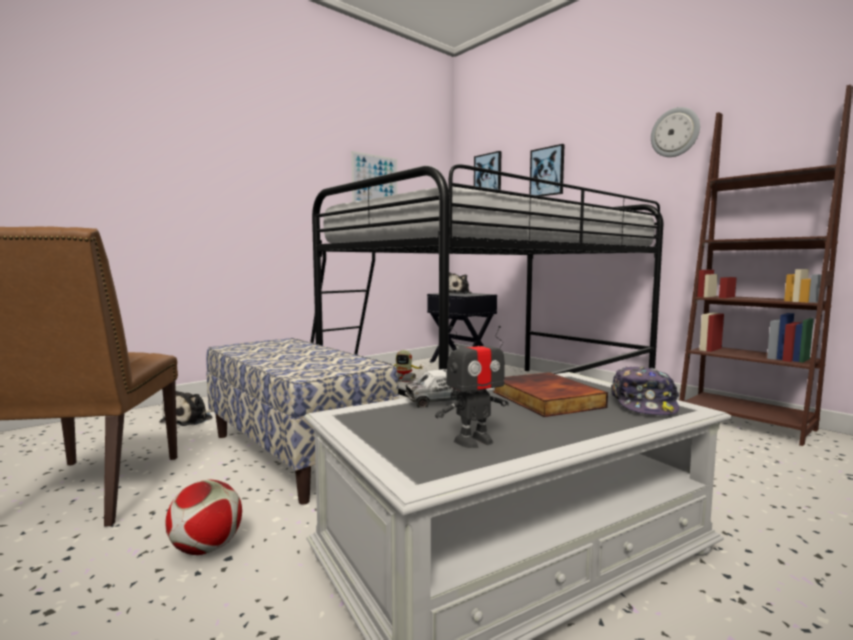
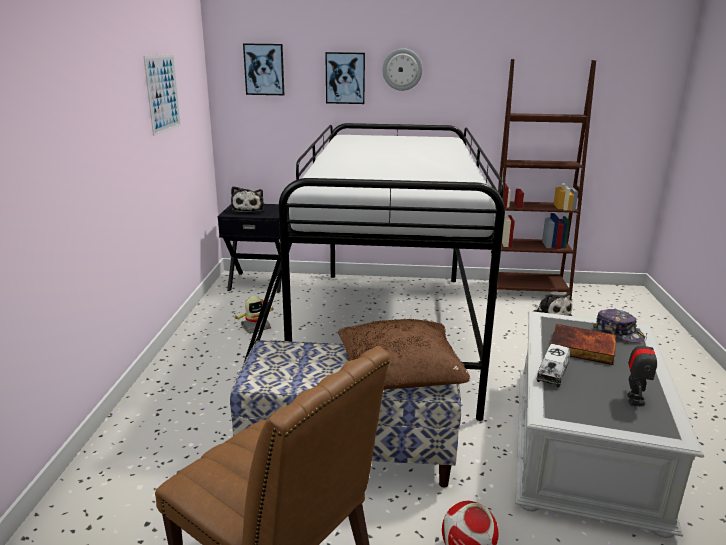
camera: 45 degrees left, 15 degrees up
(189, 419) = (160, 475): plush toy -> plush toy (551, 314)
(318, 363) = (400, 370): none -> brown pillow
(675, 132) = (473, 64): wall clock -> wall clock (402, 69)

